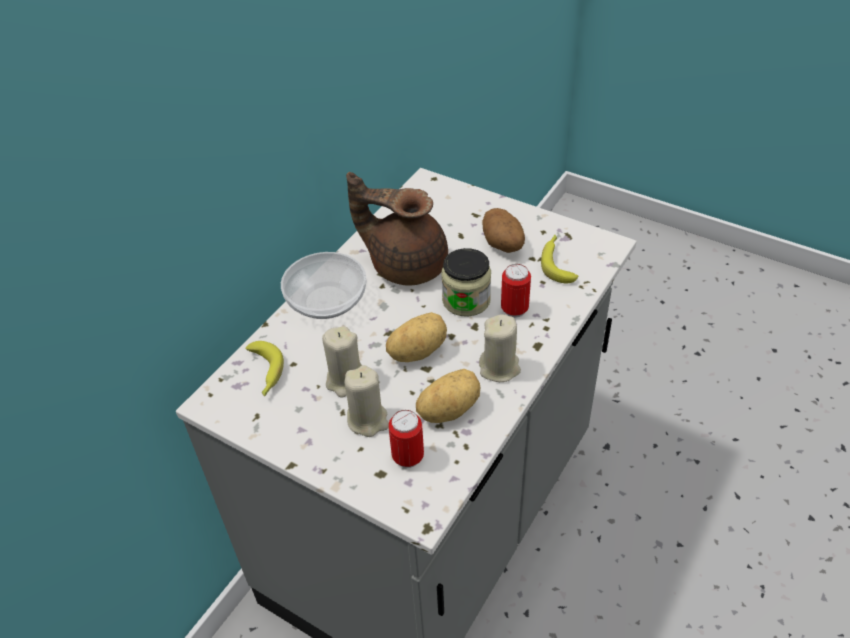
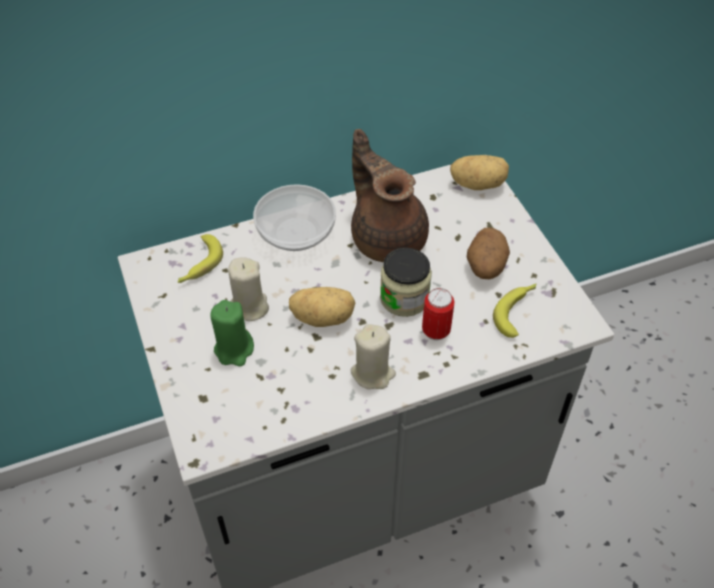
camera: 35 degrees right, 5 degrees up
(368, 420) = (234, 349): beige candle -> green candle
(408, 457) = (233, 399): can -> none
(447, 409) = (299, 380): potato -> potato (478, 184)

